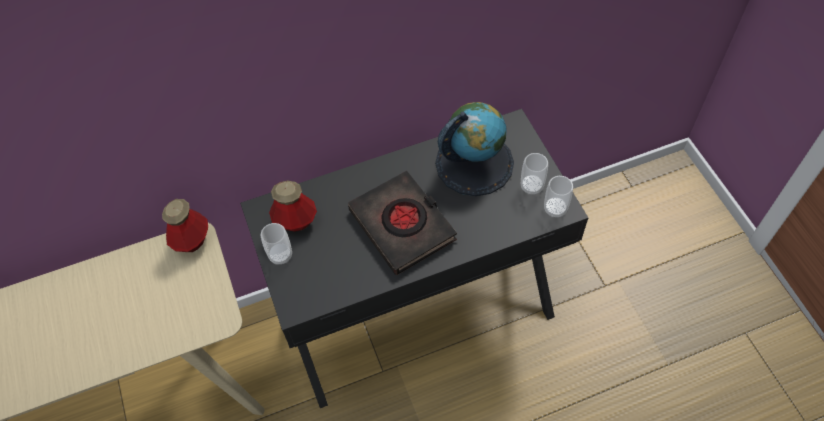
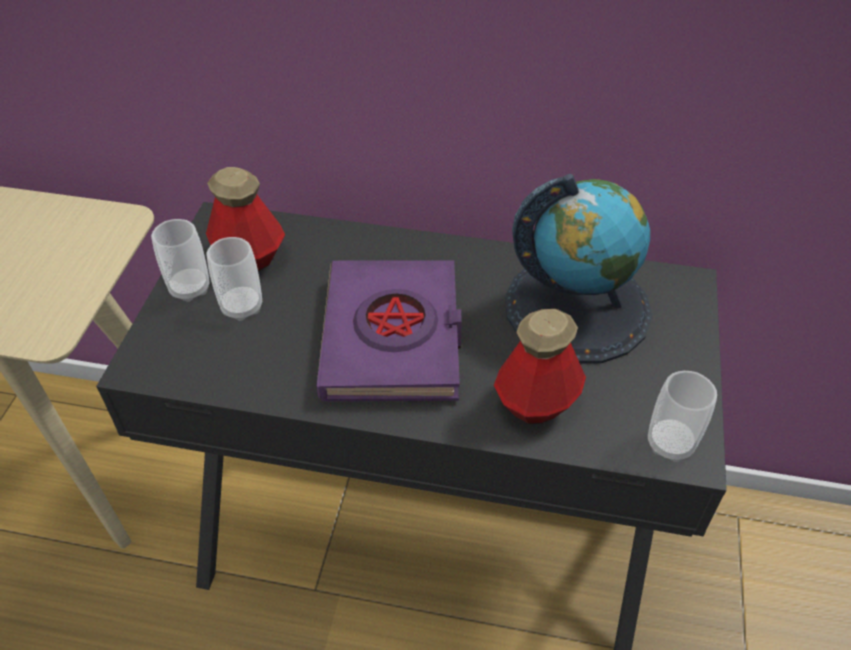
camera: 30 degrees right, 10 degrees down
(192, 240) = (112, 221): bottle -> bottle (536, 403)
(403, 225) = (393, 338): black book -> purple book
(531, 186) = (651, 387): cup -> cup (242, 307)

